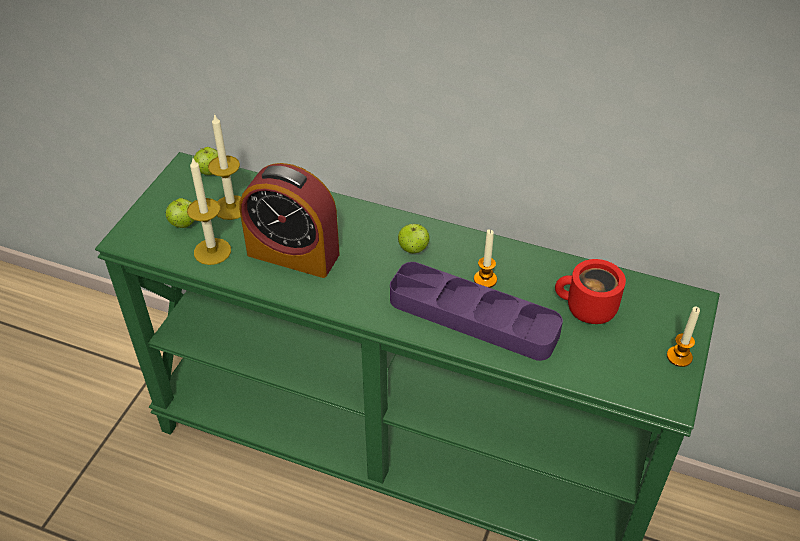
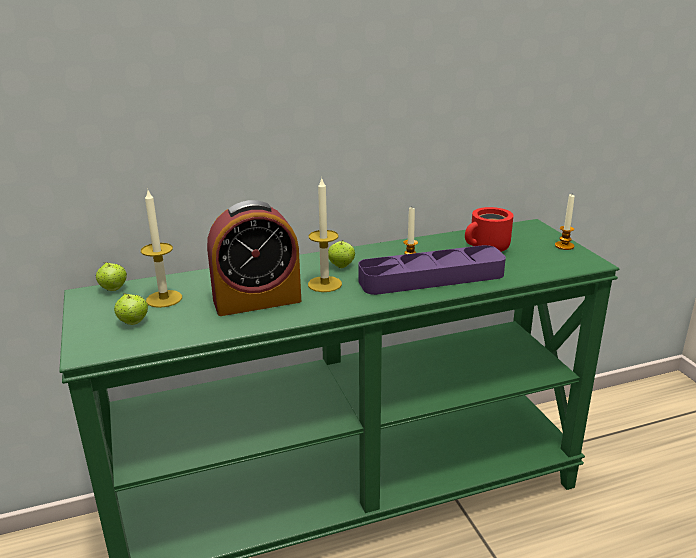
camera: 40 degrees left, 20 degrees down
(212, 251) = (185, 325): candle -> candle (324, 284)

